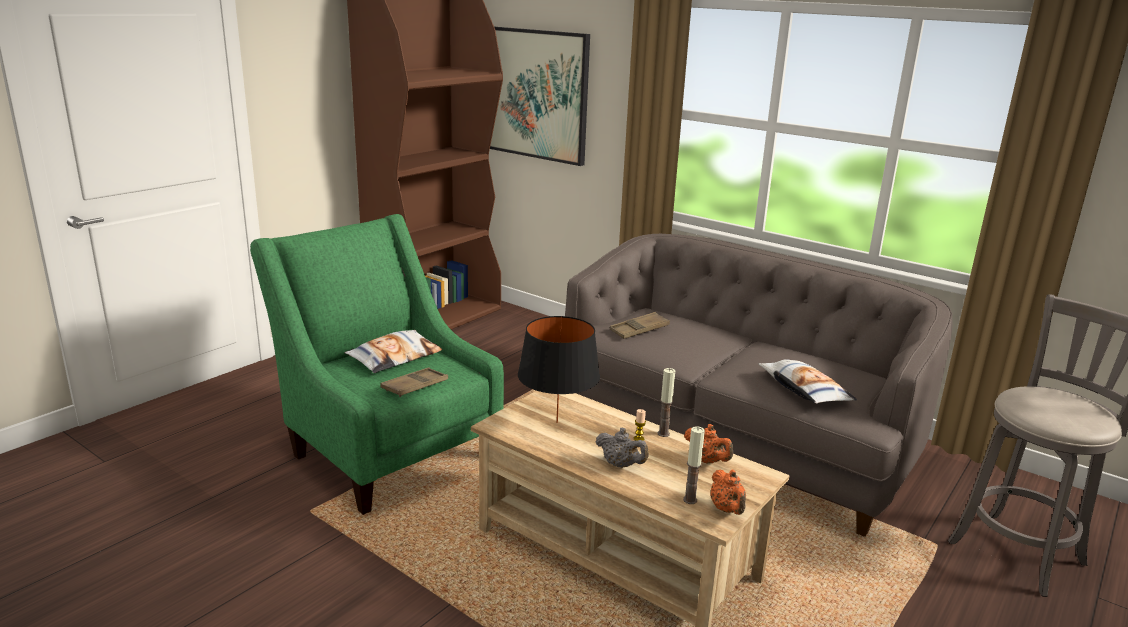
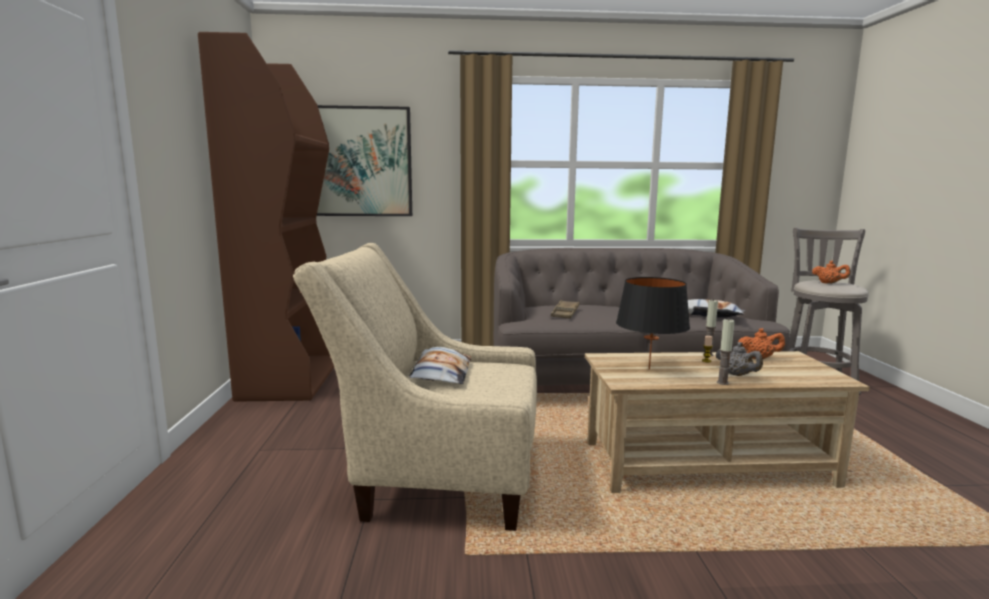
camera: 40 degrees left, 10 degrees down
(386, 450) = (436, 478): green armchair -> beige armchair
(415, 386) = (507, 383): brown tray -> none
(620, 465) = (737, 375): grey teapot -> grey teapot turned 60 degrees clockwise
(690, 500) = (807, 376): candle -> candle (722, 382)
(727, 509) = (829, 373): orange teapot -> orange teapot (829, 283)

